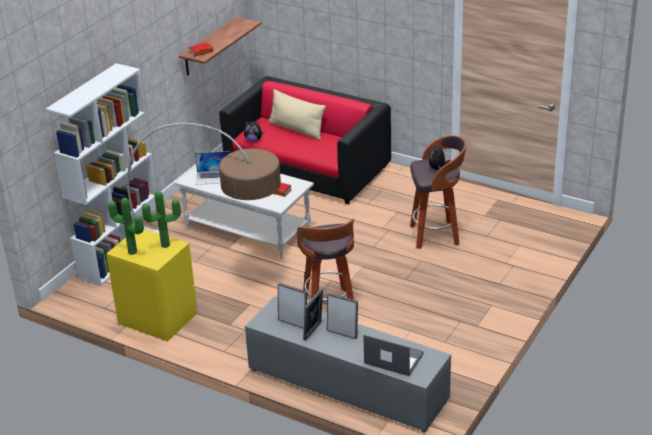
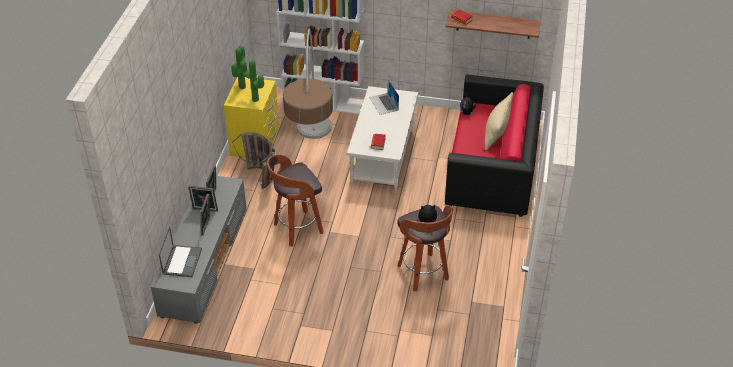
camera: 70 degrees right, 10 degrees up
(233, 321) = (263, 181): none -> basket

